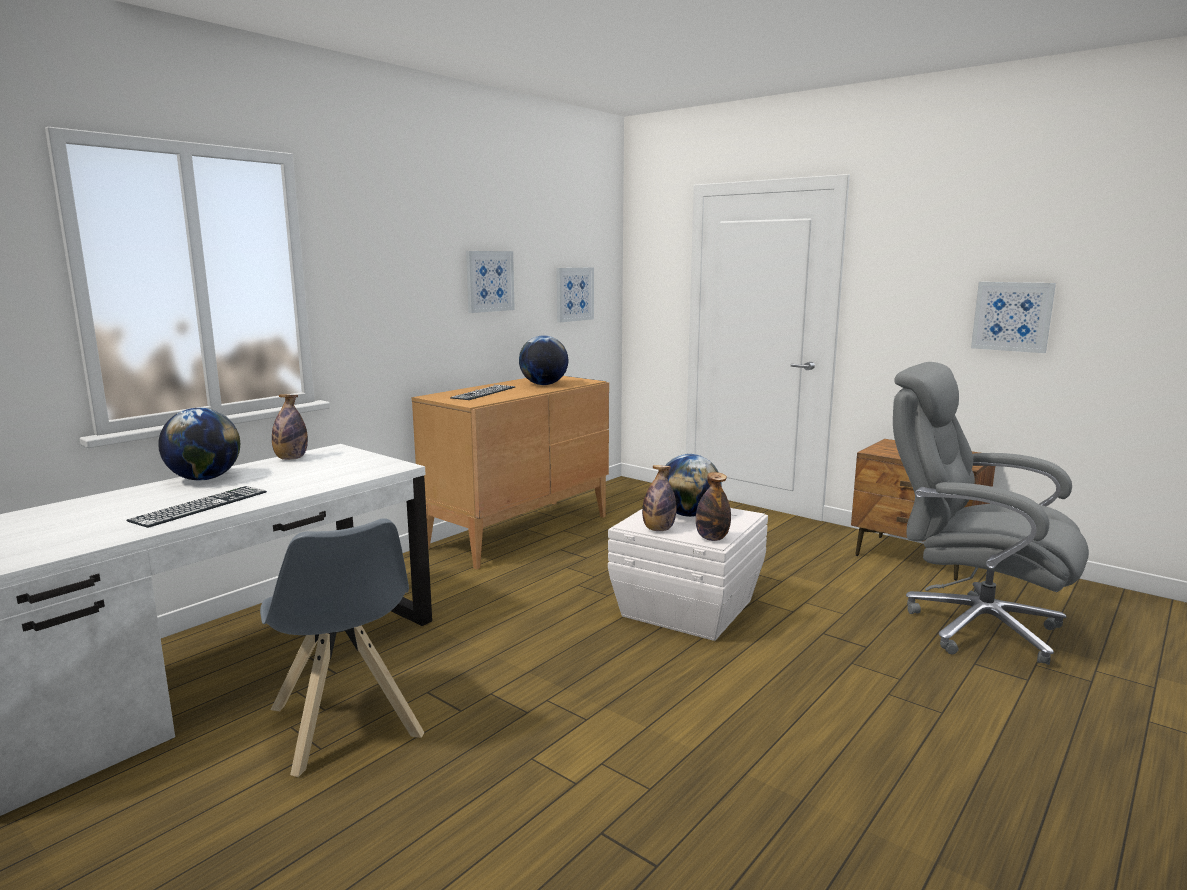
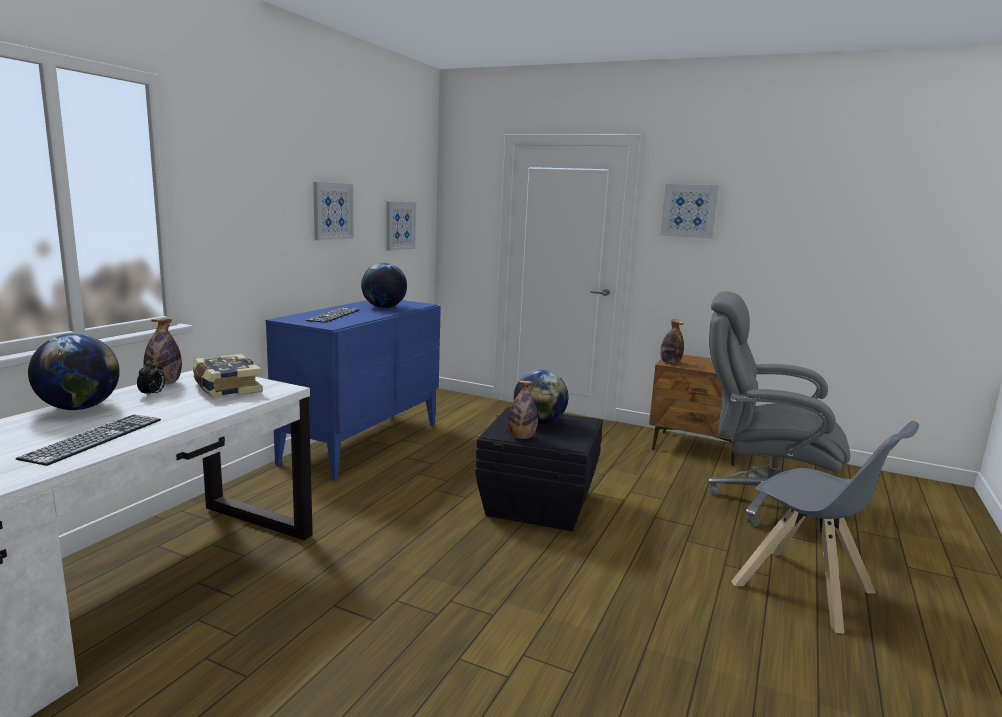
camera: 15 degrees left, 0 degrees up
(274, 468) = (152, 394): none -> alarm clock
(344, 464) = (226, 388): none -> book
(346, 725) = (264, 648): grey chair -> grey chair (807, 590)
(520, 532) = (362, 443): brown cabinet -> blue cabinet
(685, 608) = (537, 504): white storage box -> black storage box
(712, 538) = (570, 443): bottle -> bottle (670, 363)
(1012, 316) = (769, 255): picture -> picture (689, 211)

